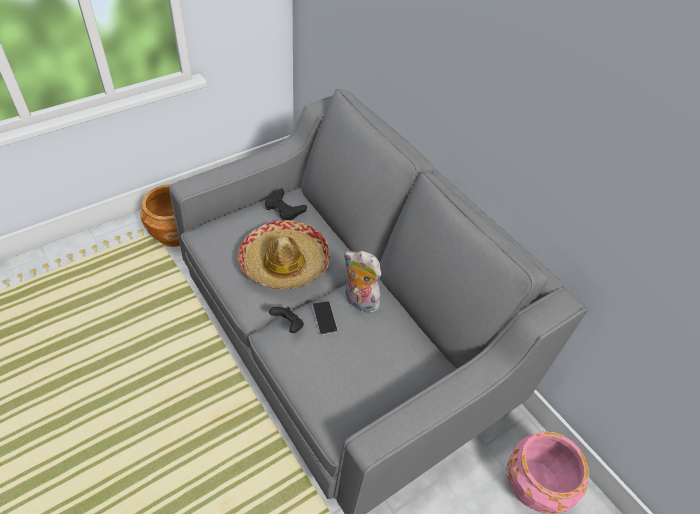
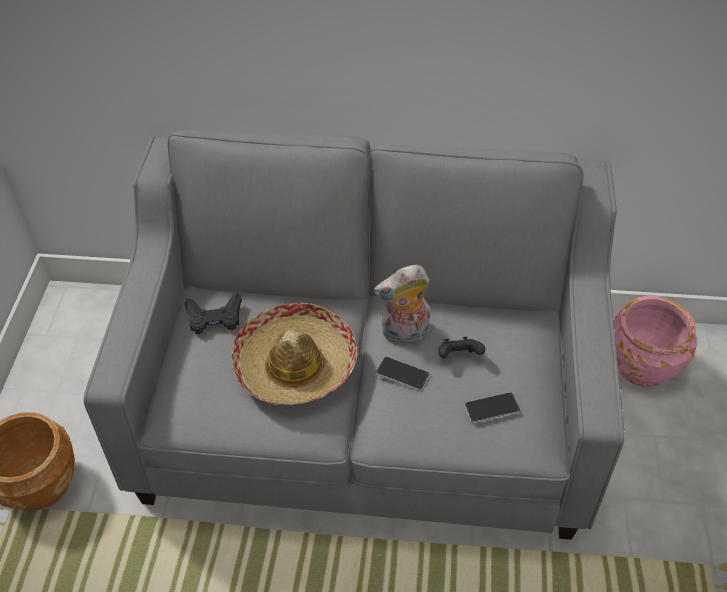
camera: 45 degrees left, 0 degrees up
(288, 325) = (383, 411): black game controller -> black game controller (459, 356)
(341, 382) = (491, 408): none -> phone

